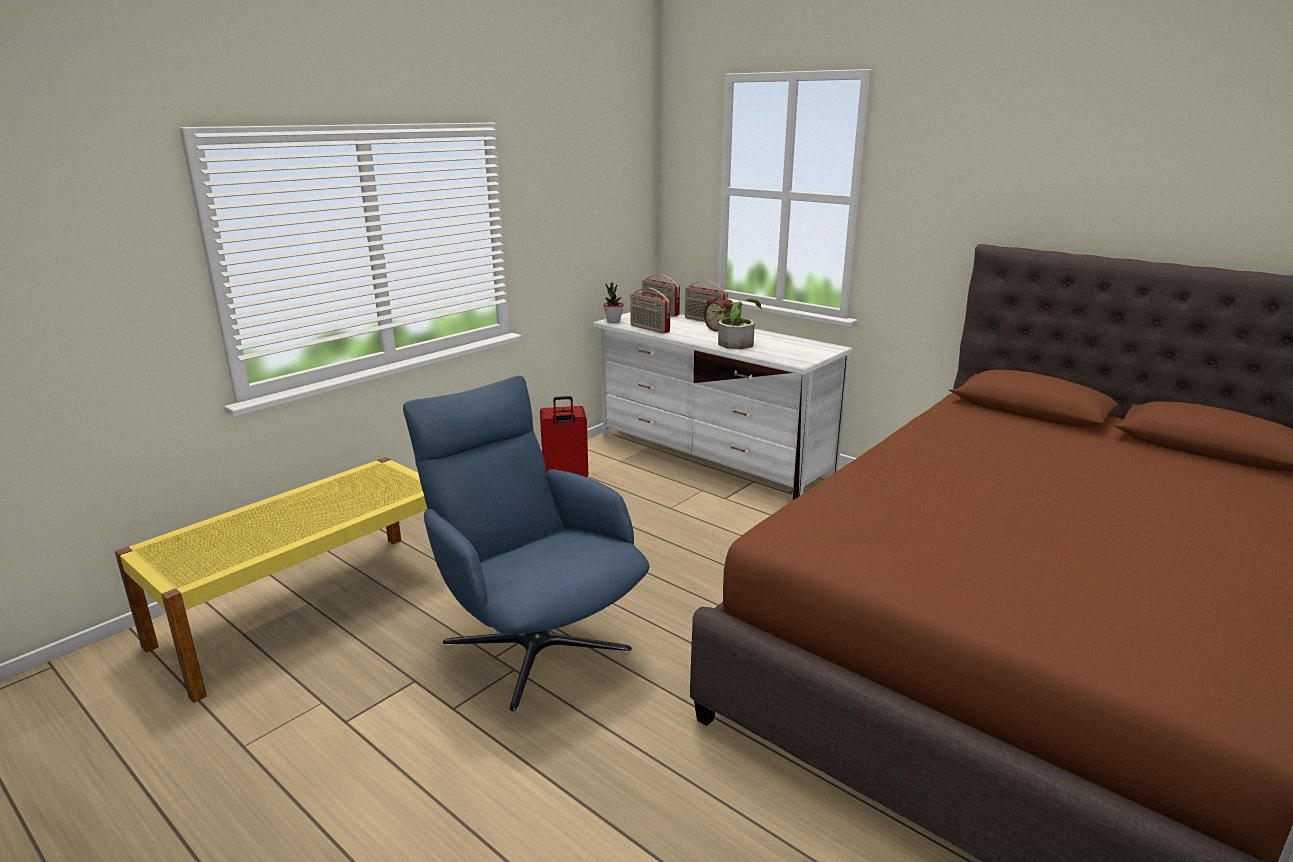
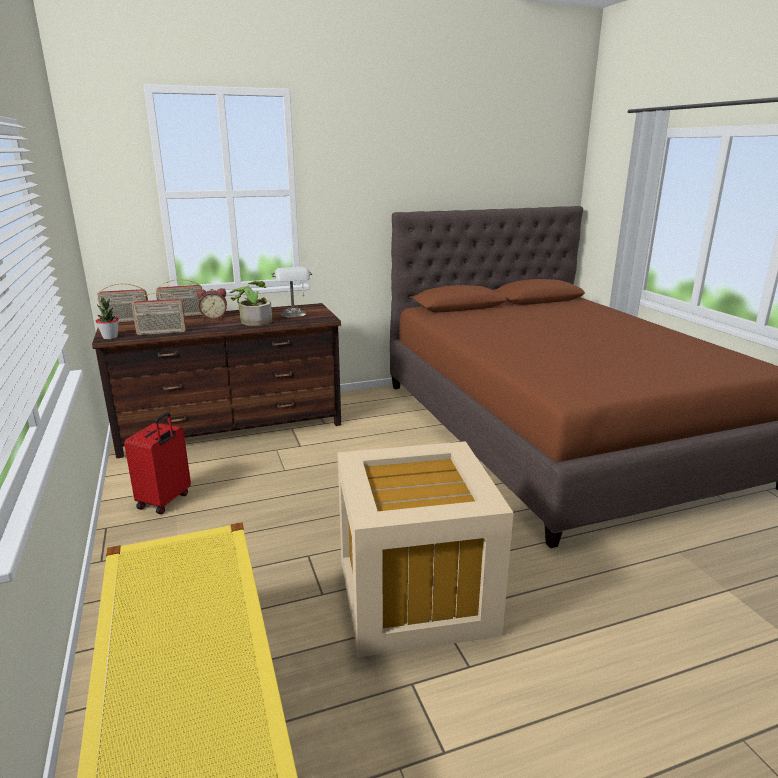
camera: 60 degrees left, 0 degrees up
(533, 644) = (412, 594): blue armchair -> beige storage box
(713, 456) = (233, 428): white dresser -> brown dresser
(784, 349) = (294, 315): none -> white table lamp

